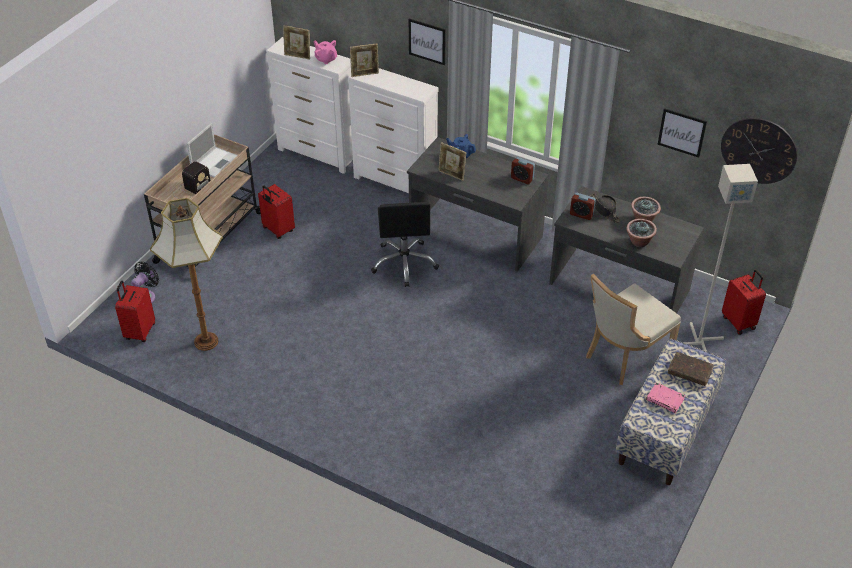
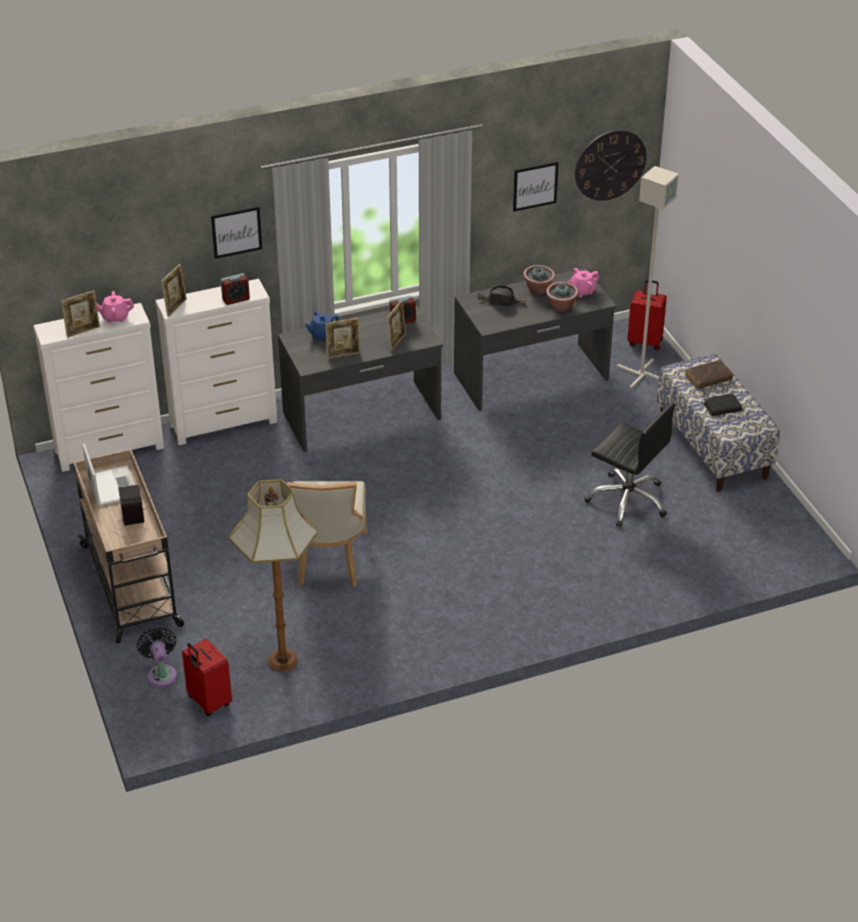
camera: 50 degrees left, 5 degrees down
(277, 230) = (186, 533): red suitcase -> none
(404, 263) = (343, 478): black office chair -> black office chair (628, 500)
(495, 189) = (396, 342): none -> picture frame
(581, 214) = (490, 316): alarm clock -> alarm clock (236, 299)
(624, 356) = (610, 421): beige chair -> beige chair (328, 561)
(665, 400) = (722, 407): pink book -> black book
(672, 241) = (582, 291): none -> pink teapot

